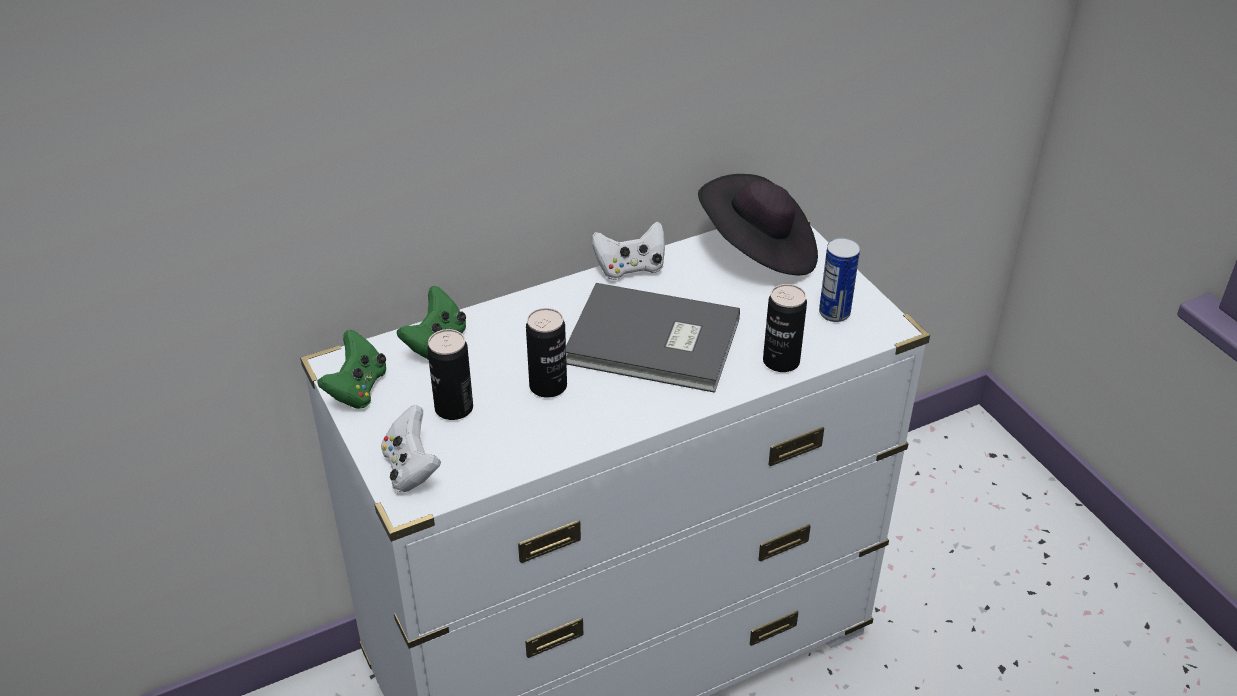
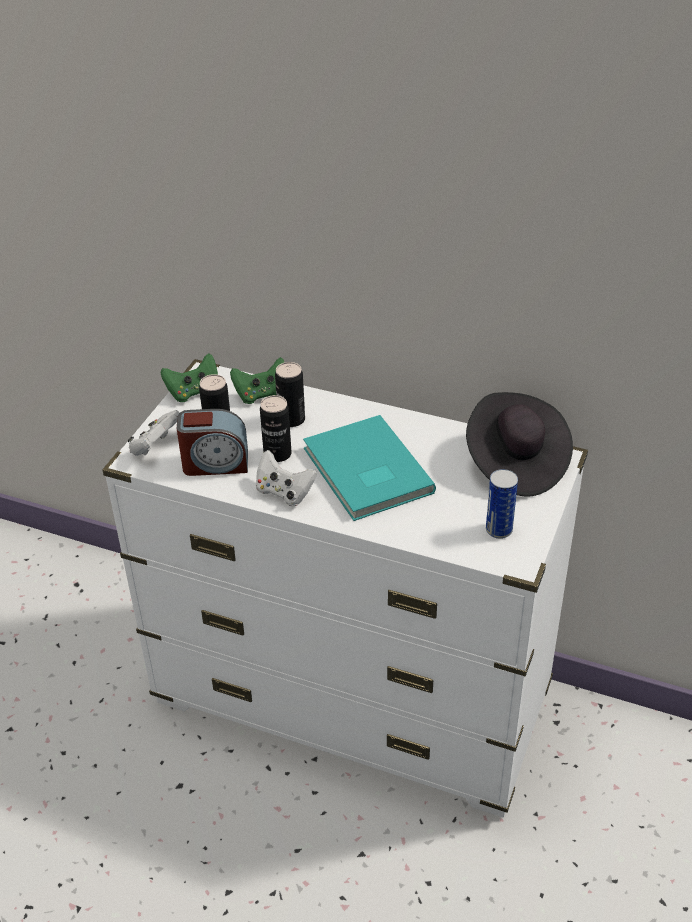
camera: 50 degrees right, 0 degrees up
(502, 438) = (215, 463): none -> alarm clock
(630, 268) = (423, 422): white game controller -> white game controller (284, 493)
(654, 344) = (365, 472): grey book -> turquoise book
(781, 361) = (418, 532): can -> can (291, 419)

